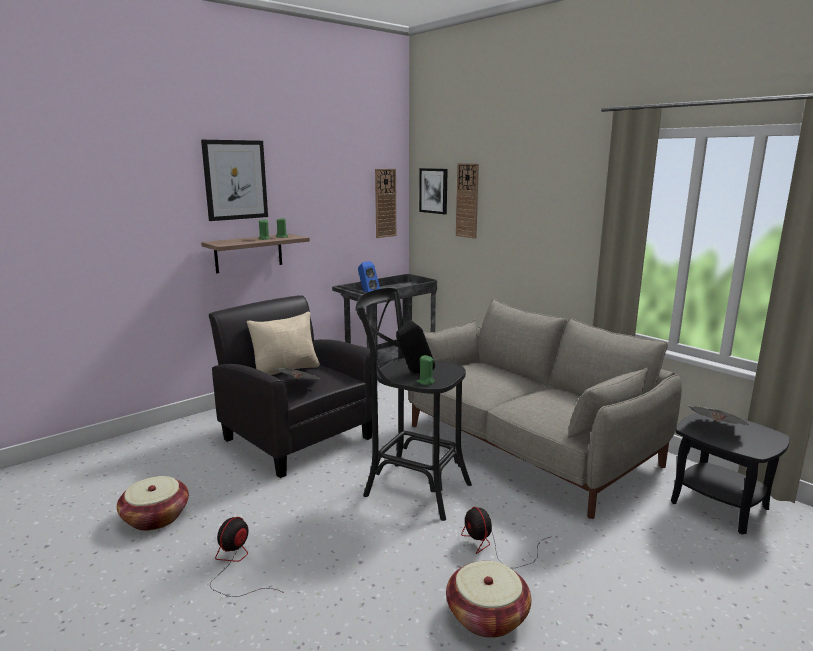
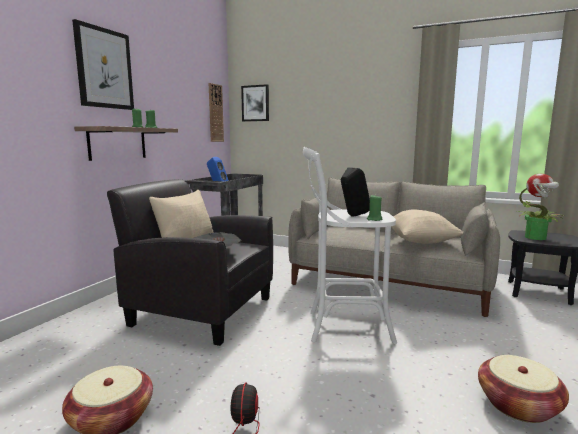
camera: 25 degrees left, 5 degrees down
(413, 488) = (344, 326): black stool -> white stool
(467, 200) = (289, 108): wall clock -> none
(494, 547) = (454, 352): fan -> none
(539, 408) = (420, 242): none -> beige pillow
(715, 430) = (536, 237): newspaper -> potted plant

